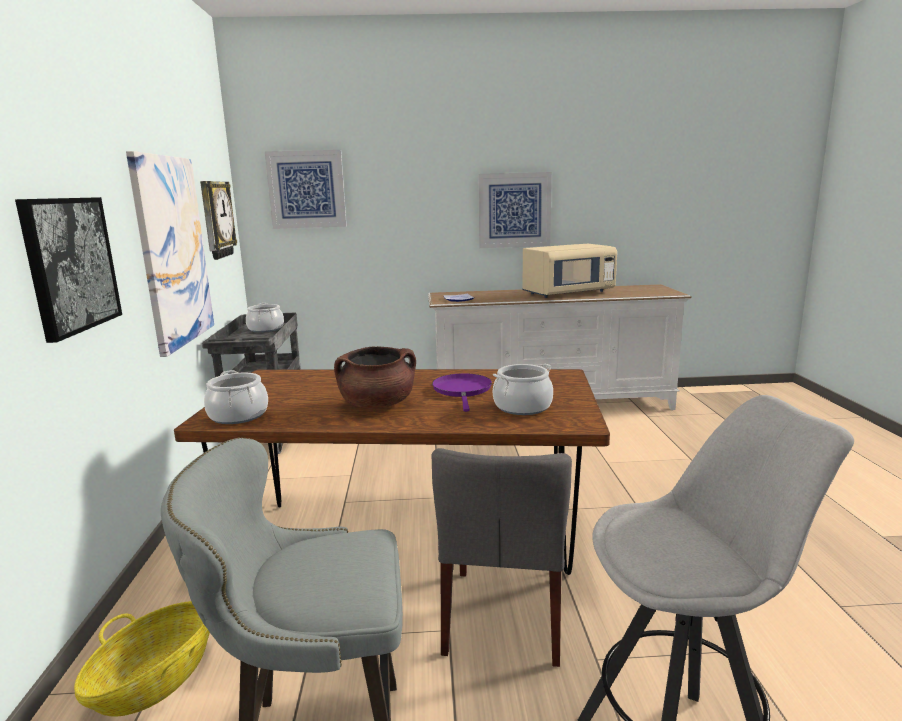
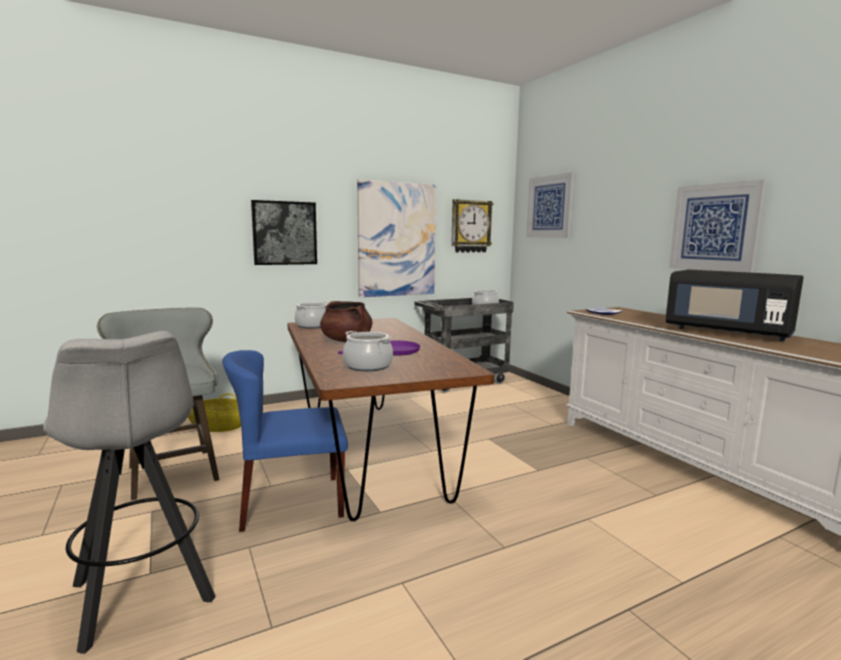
camera: 65 degrees right, 5 degrees down
(504, 615) = (291, 502): grey chair -> blue chair
(568, 293) = (728, 332): beige microwave -> black microwave

